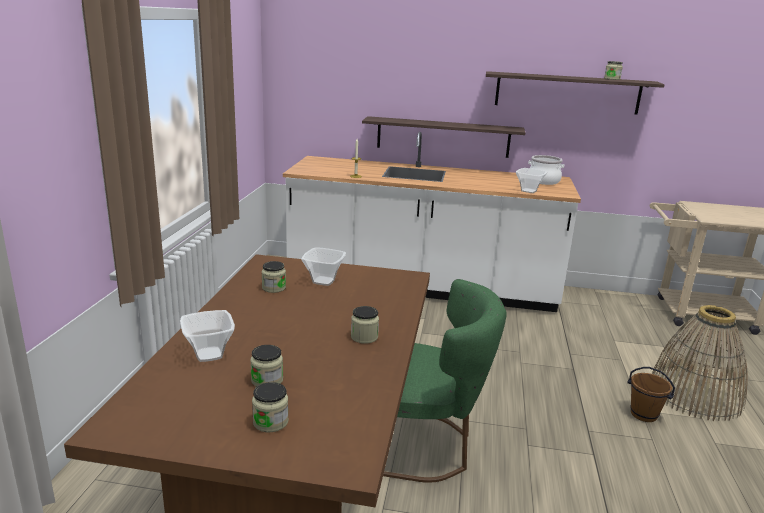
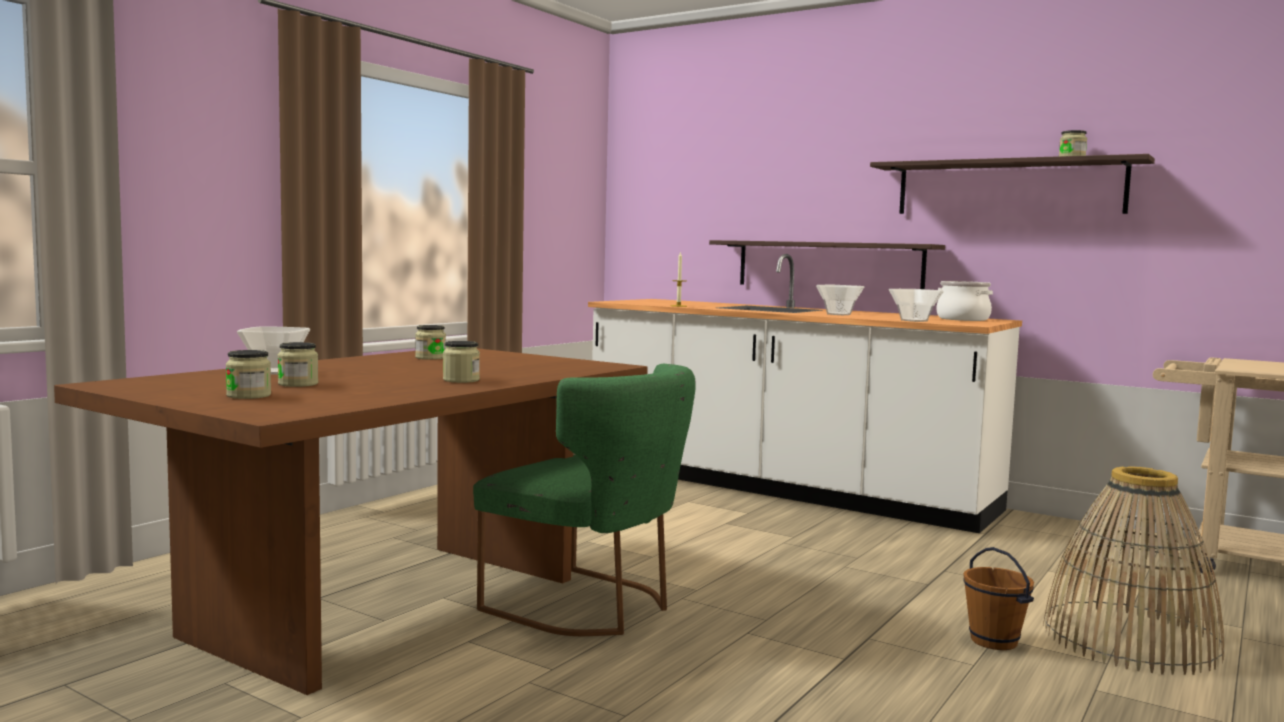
camera: 25 degrees right, 15 degrees down
(323, 281) = (497, 359): bowl -> bowl (838, 314)

